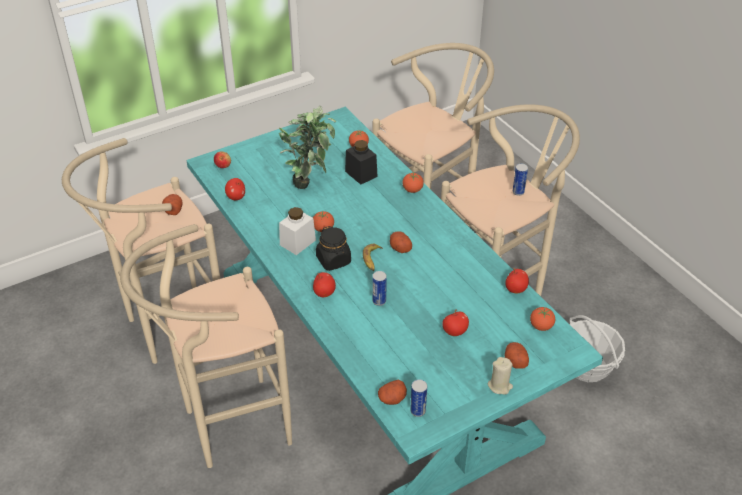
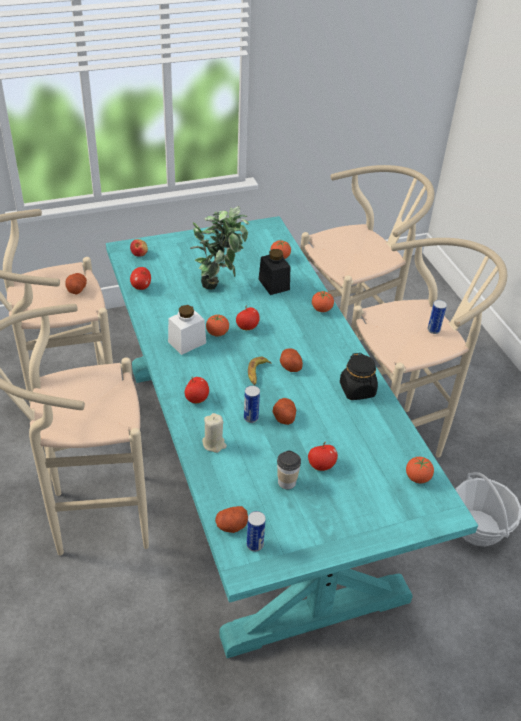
camera: 10 degrees right, 0 degrees up
(333, 260) = (217, 367): black jar -> black jar (357, 390)
(429, 352) = (286, 482): none -> cup
(500, 386) = (353, 535): beige candle -> beige candle (214, 444)
(515, 289) = (401, 432): apple -> apple (247, 327)
(515, 360) = (378, 510): potato -> potato (283, 416)

